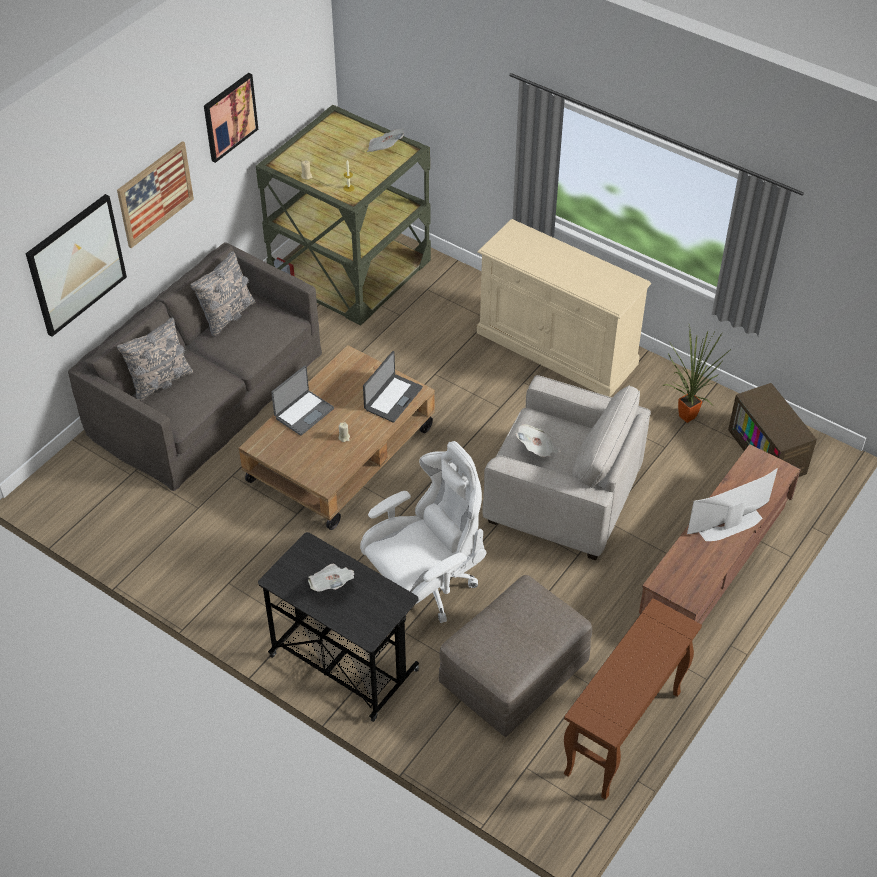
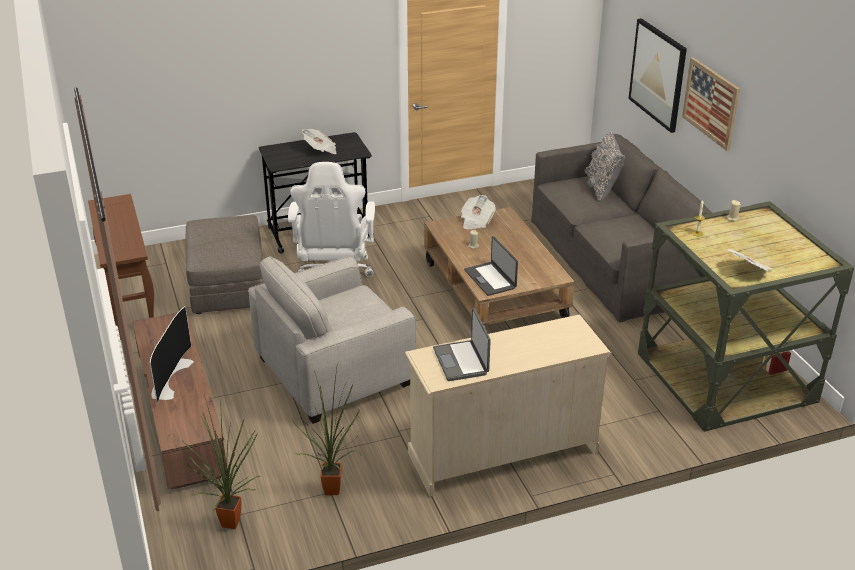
camera: 125 degrees right, 15 degrees down
(228, 316) = (653, 232): grey pillow -> none
(229, 117) = (777, 127): picture -> none
(303, 413) = (517, 239): laptop -> laptop (462, 361)
(538, 449) = (349, 303): newspaper -> newspaper (476, 221)
(769, 451) = (233, 521): television -> potted plant

